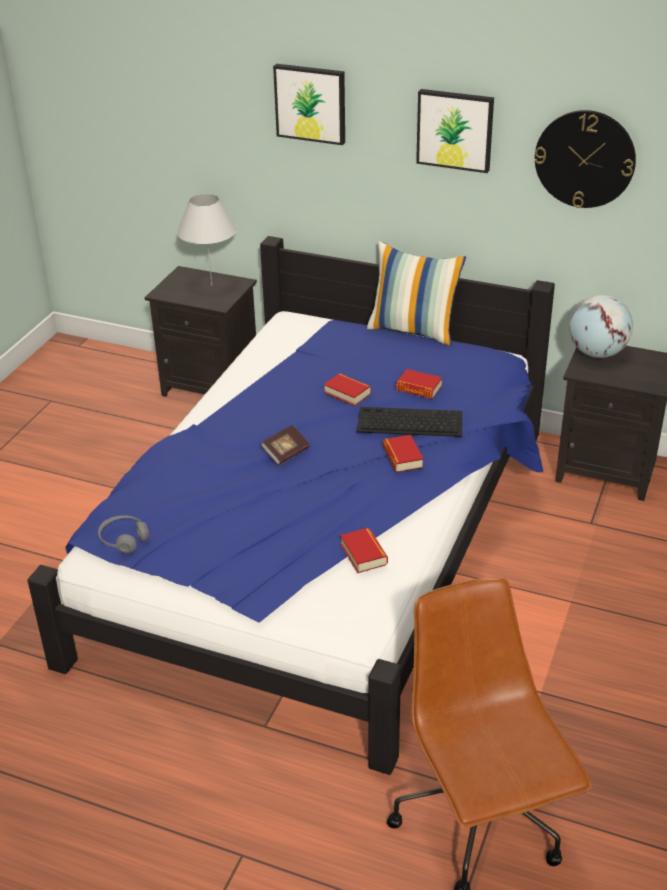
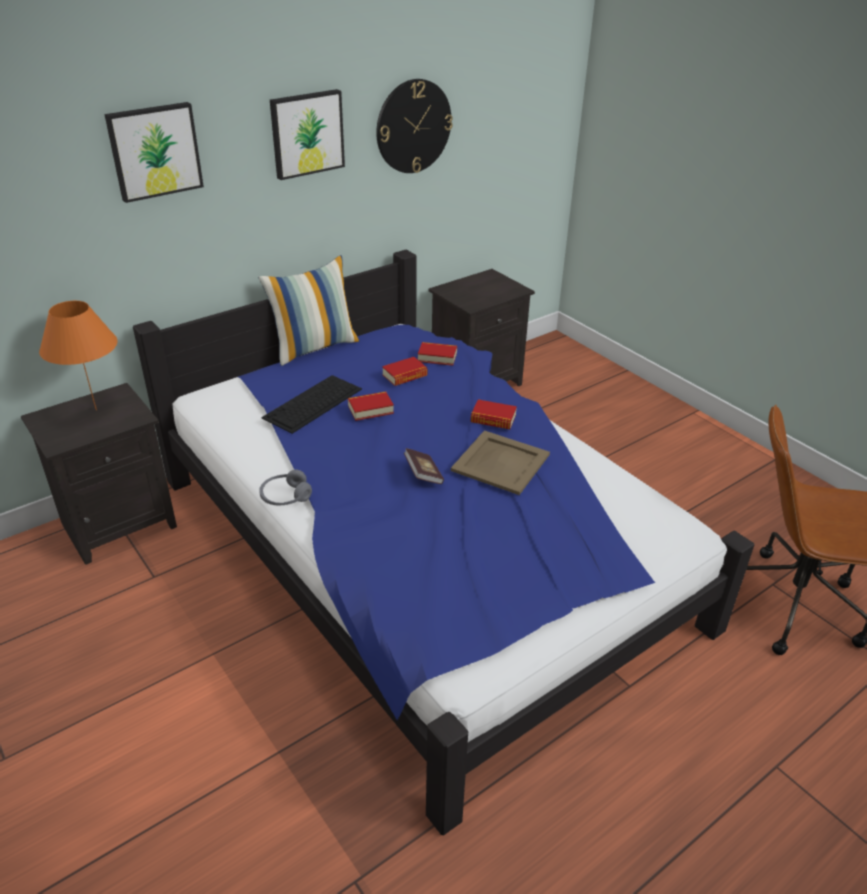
camera: 60 degrees left, 0 degrees up
(124, 539) = (467, 629): grey headphones -> grey headphones (285, 497)
(212, 286) = (96, 410): white table lamp -> orange table lamp
(341, 485) = (501, 462): none -> beige tray
(363, 554) = (601, 489): book -> book (437, 357)
(409, 422) = (447, 397): keyboard -> keyboard (312, 404)
(597, 353) = (456, 291): globe -> none

